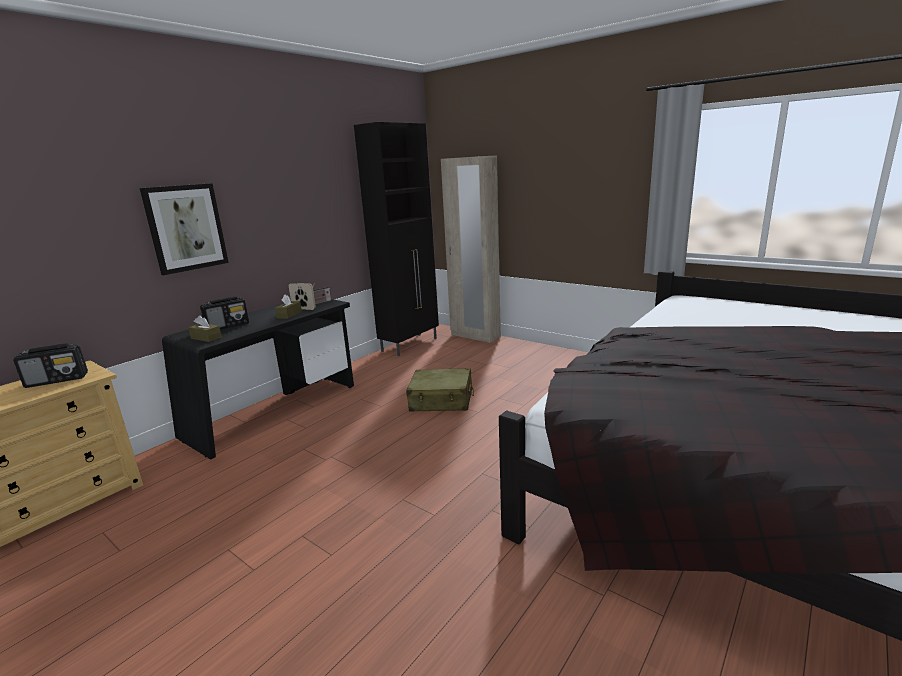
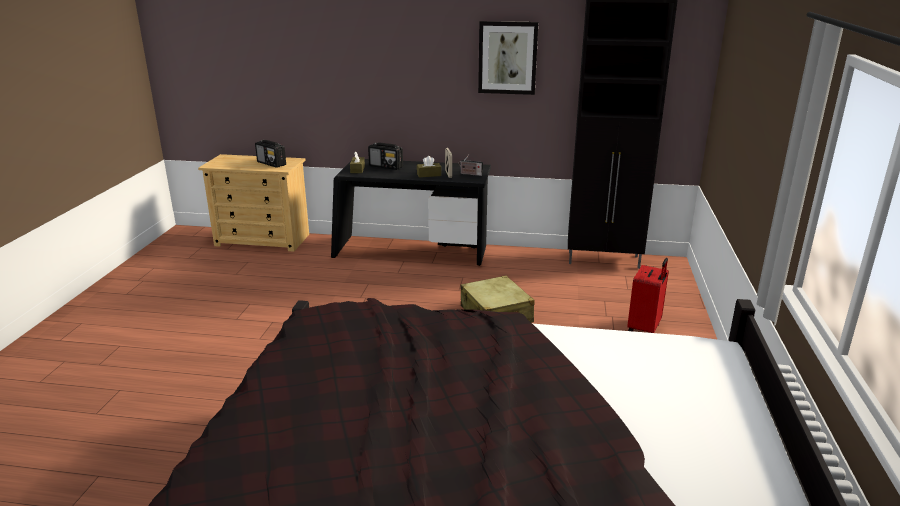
camera: 60 degrees right, 5 degrees up
(186, 228) = (386, 80): picture -> picture (507, 58)
(475, 336) = (678, 288): beige wardrobe -> none
(515, 358) = (645, 329): none -> red suitcase

